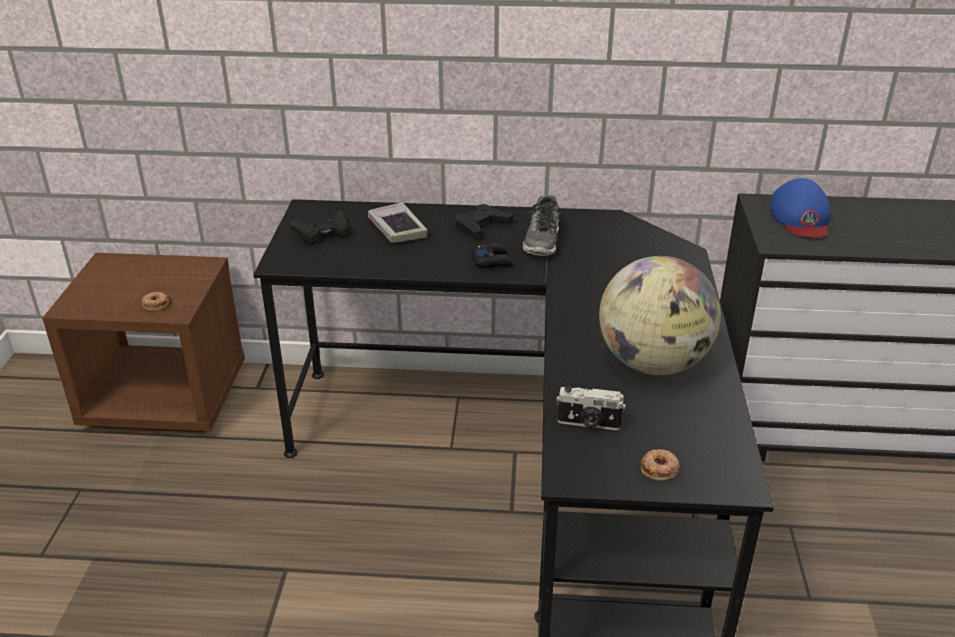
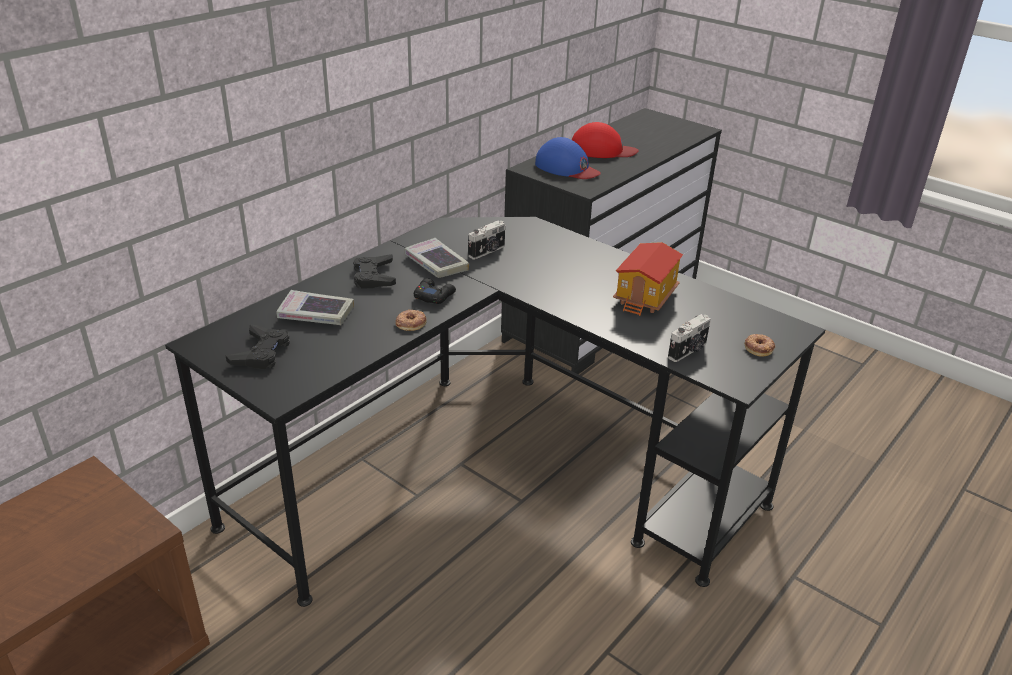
camera: 55 degrees left, 0 degrees up
(156, 303) = (105, 541): donut -> donut (410, 323)
(543, 240) = (436, 263): shoe -> book
(600, 253) = (487, 251): none -> camera
(653, 363) = (646, 297): globe -> toy house
(881, 220) = (602, 150): none -> red cap

